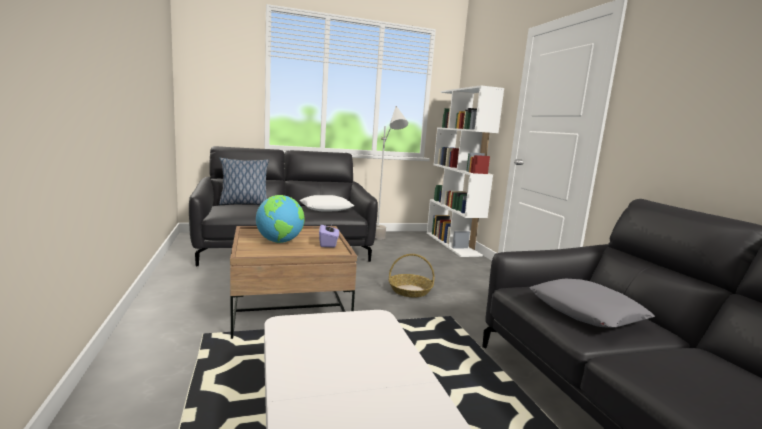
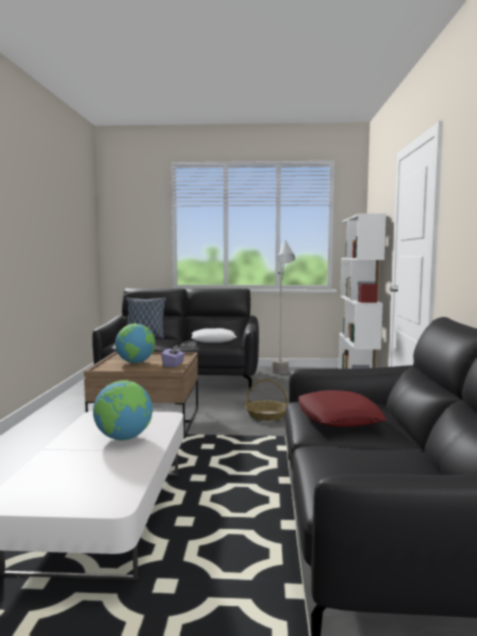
camera: 20 degrees right, 5 degrees down
(363, 363) = (123, 438): none -> globe
(586, 311) = (338, 417): grey pillow -> red pillow

